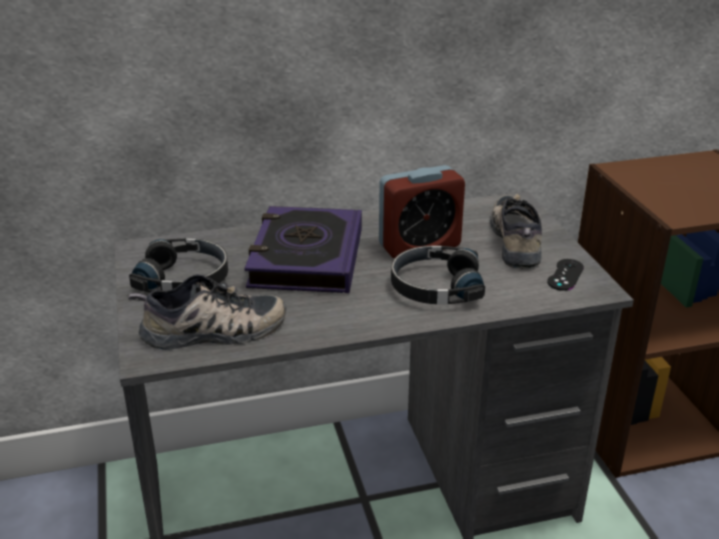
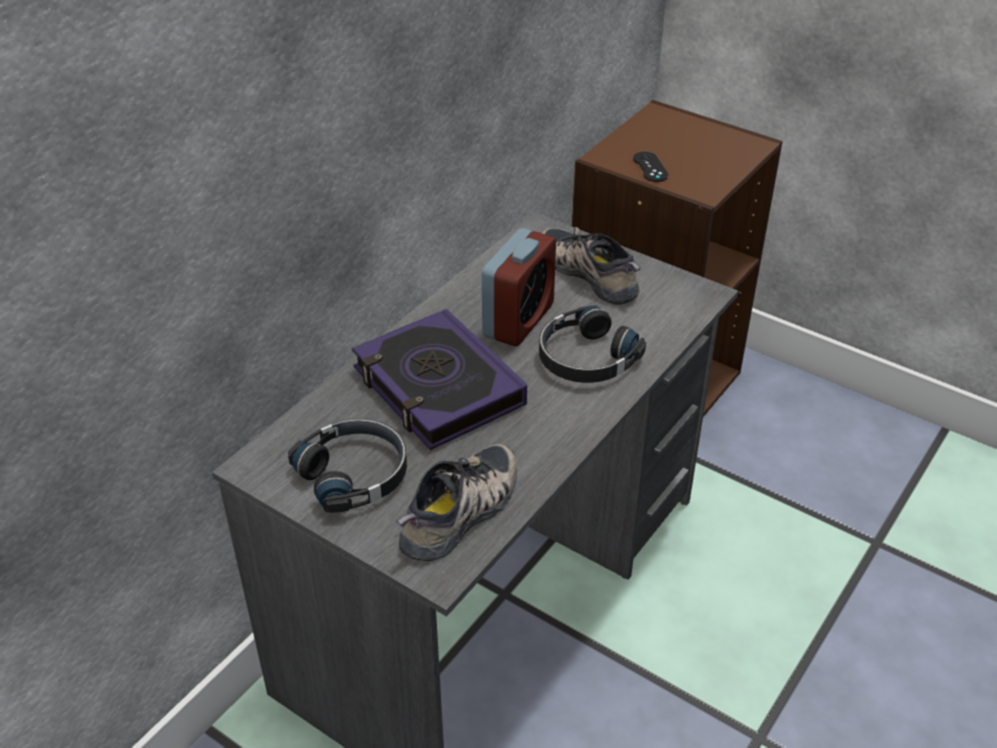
camera: 40 degrees left, 10 degrees up
(565, 275) = (667, 291): black game controller -> black game controller (650, 167)

